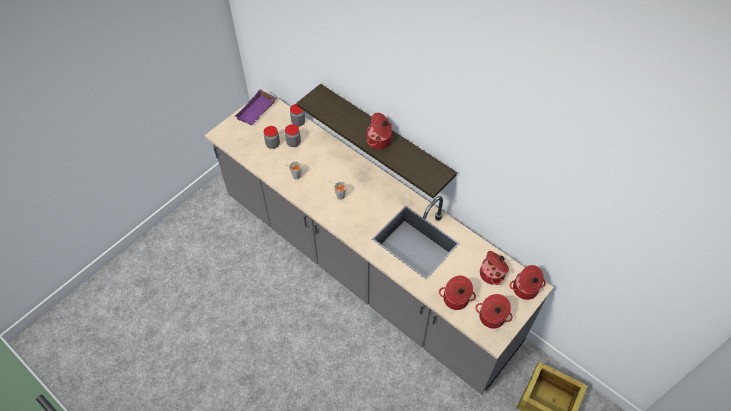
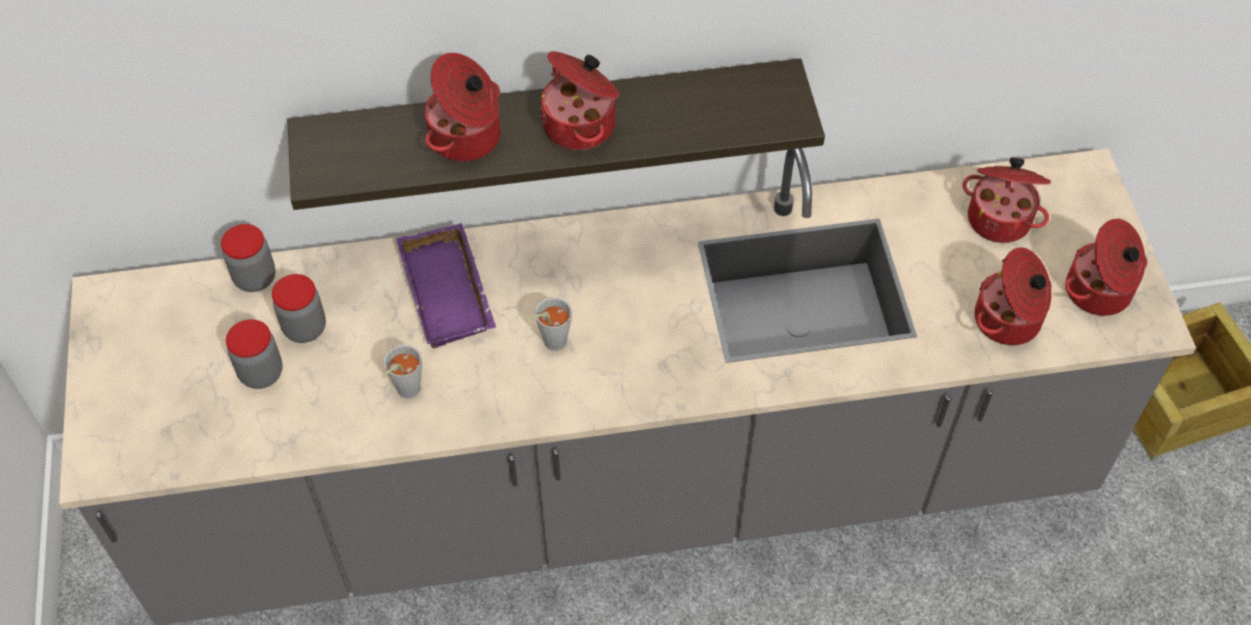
camera: 50 degrees left, 0 degrees up
(257, 111) = (123, 338): purple tray -> purple tray (451, 293)
(525, 289) = (1079, 194): cooking pot -> cooking pot (467, 138)

